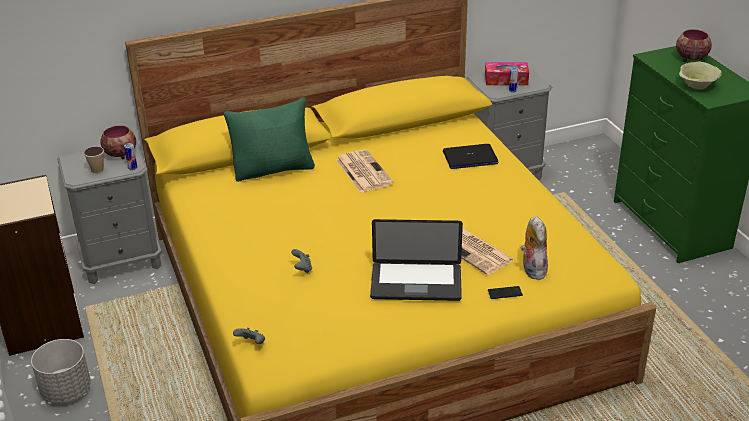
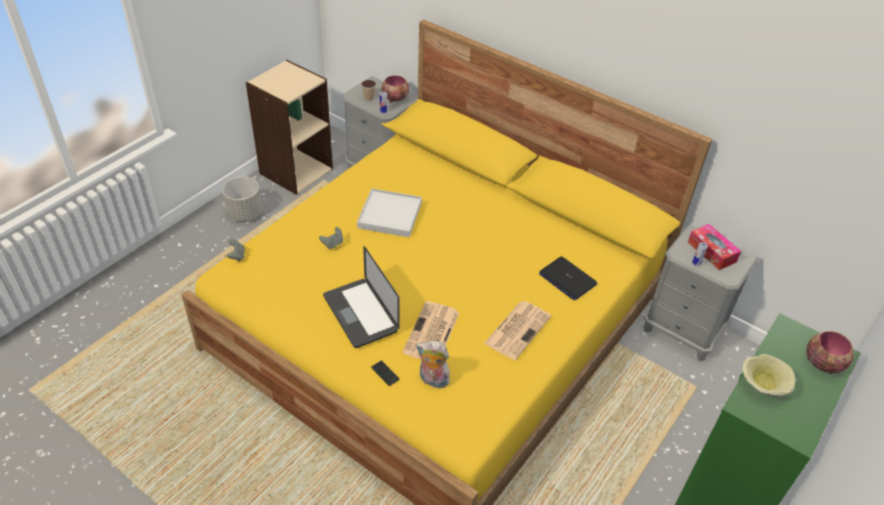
camera: 55 degrees right, 10 degrees up
(273, 169) = (449, 176): green pillow -> none
(293, 221) = (389, 215): none -> white tray
(363, 171) = (488, 224): newspaper -> newspaper (517, 329)
(532, 269) = (432, 380): plush toy -> plush toy turned 120 degrees counterclockwise

